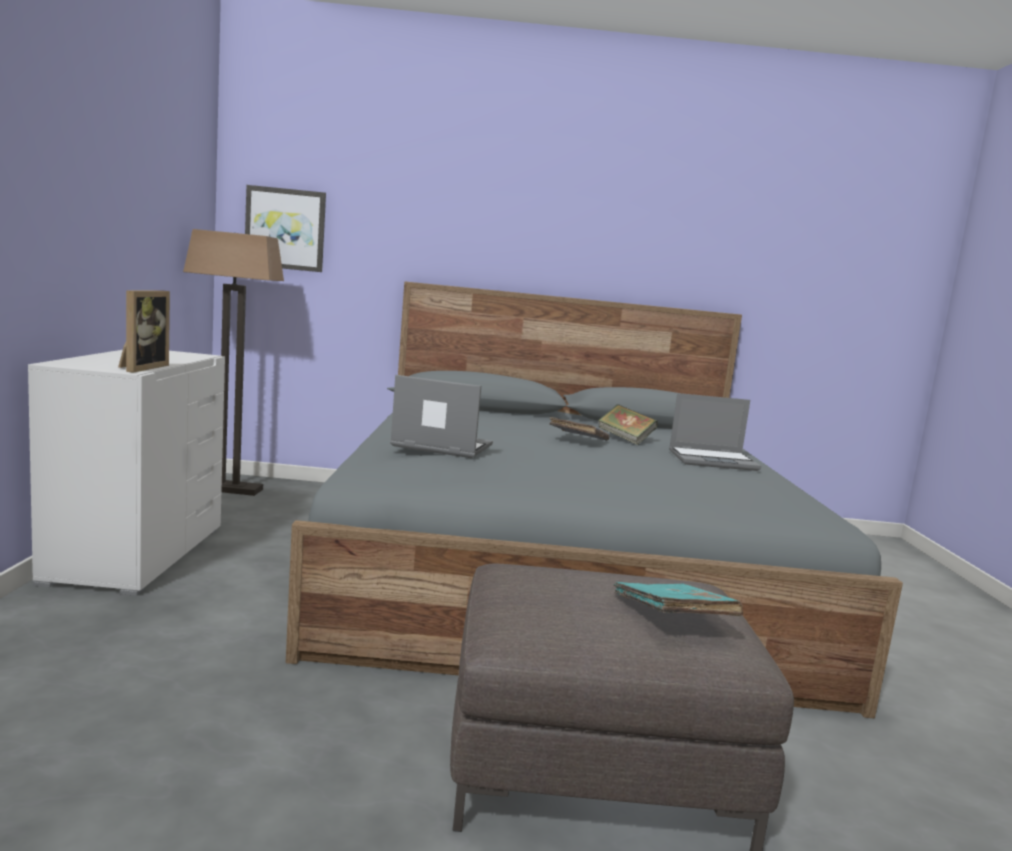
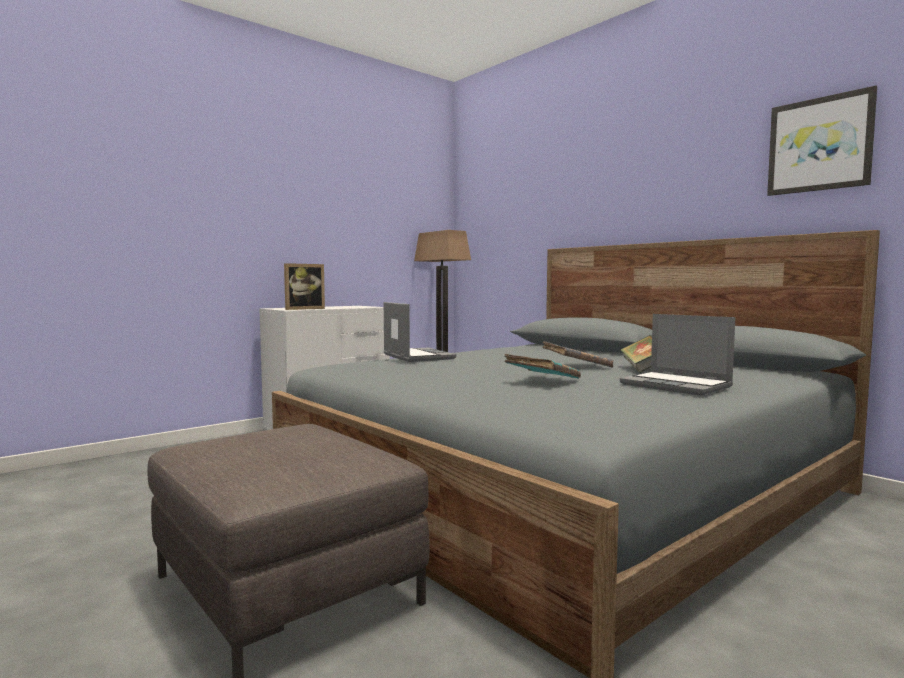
camera: 50 degrees right, 5 degrees down
(285, 229) = (485, 225): picture -> picture (819, 144)
(671, 618) = (285, 462): turquoise book -> turquoise book (542, 380)

